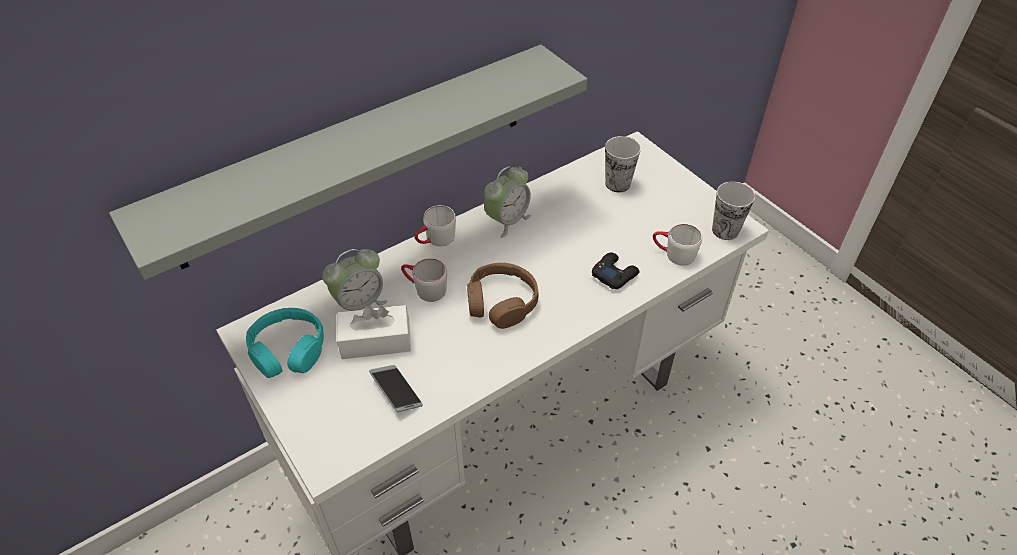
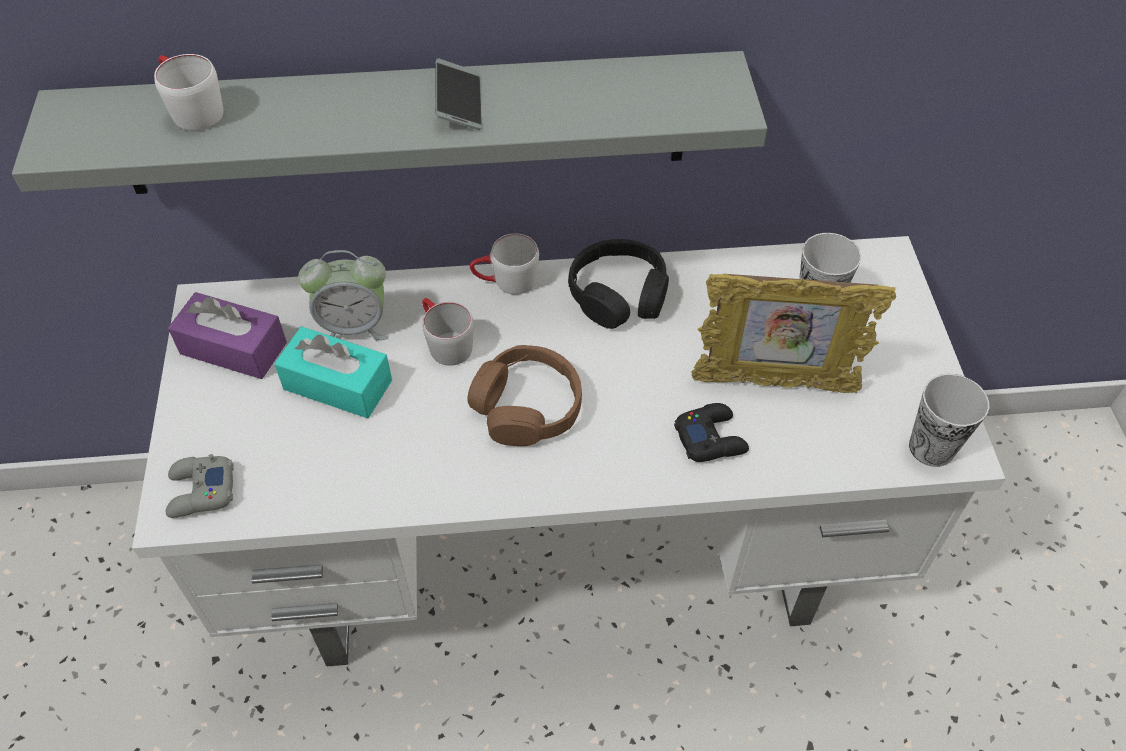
camera: 30 degrees right, 5 degrees up
(288, 350) = (233, 348): turquoise headphones -> purple tissue box
(334, 443) = (200, 492): none -> grey game controller
(376, 341) = (337, 385): white tissue box -> turquoise tissue box
(396, 391) = (314, 463): phone -> phone (459, 102)
(507, 221) = (618, 294): alarm clock -> black headphones
(626, 232) = (774, 384): none -> picture frame
(673, 254) = (821, 448): white mug -> white mug (191, 109)

